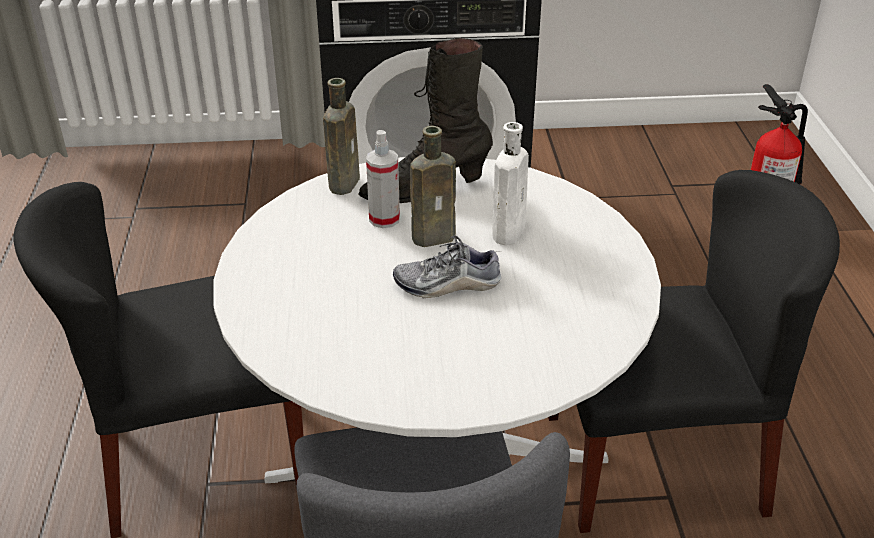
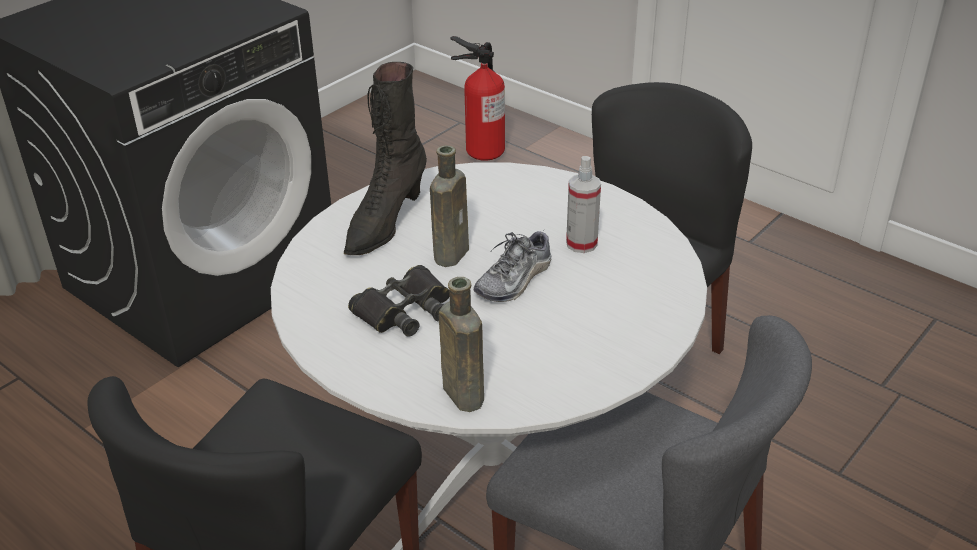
camera: 45 degrees left, 0 degrees up
(338, 257) = (404, 310): none -> black binoculars
(345, 182) = (311, 253): brown bottle -> brown bottle (461, 393)
(384, 219) = (392, 262): spray bottle -> spray bottle (581, 244)
(509, 231) = (496, 219): white bottle -> none

